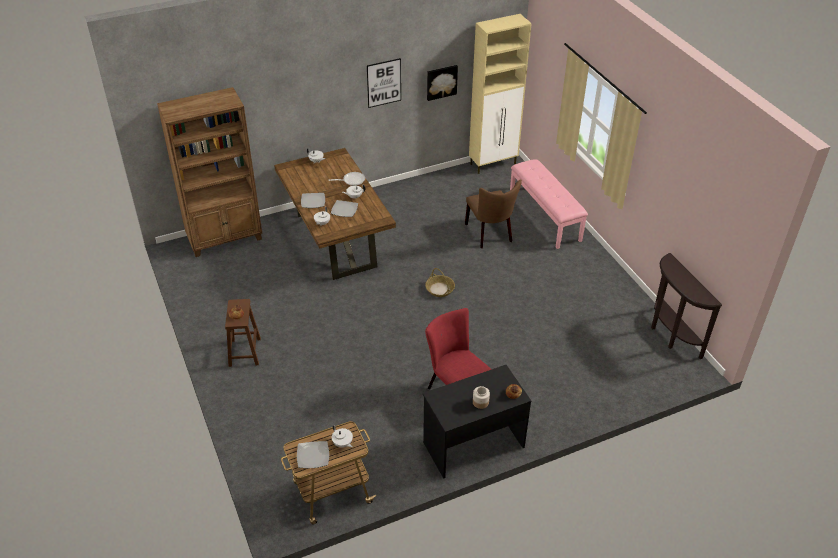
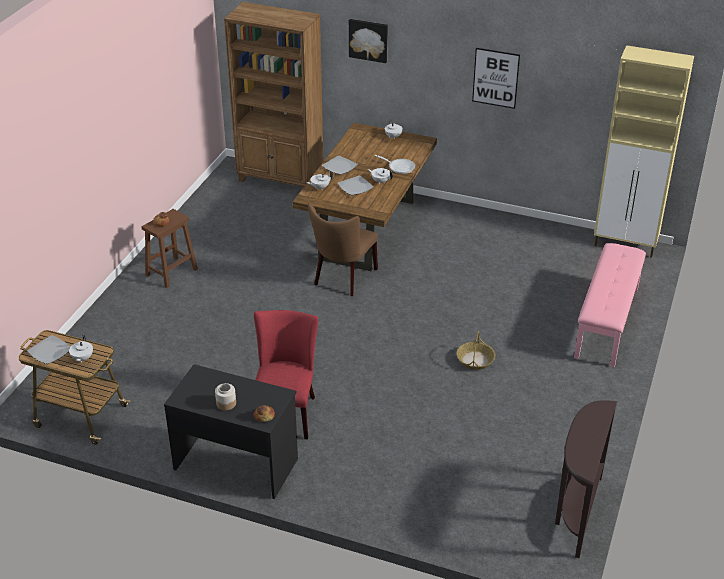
camera: 45 degrees right, 5 degrees down
(440, 289) = (399, 323): basket -> basket (475, 360)
(441, 82) = (572, 106): picture -> picture (368, 40)
(490, 234) = (522, 305): brown chair -> brown chair (343, 278)

